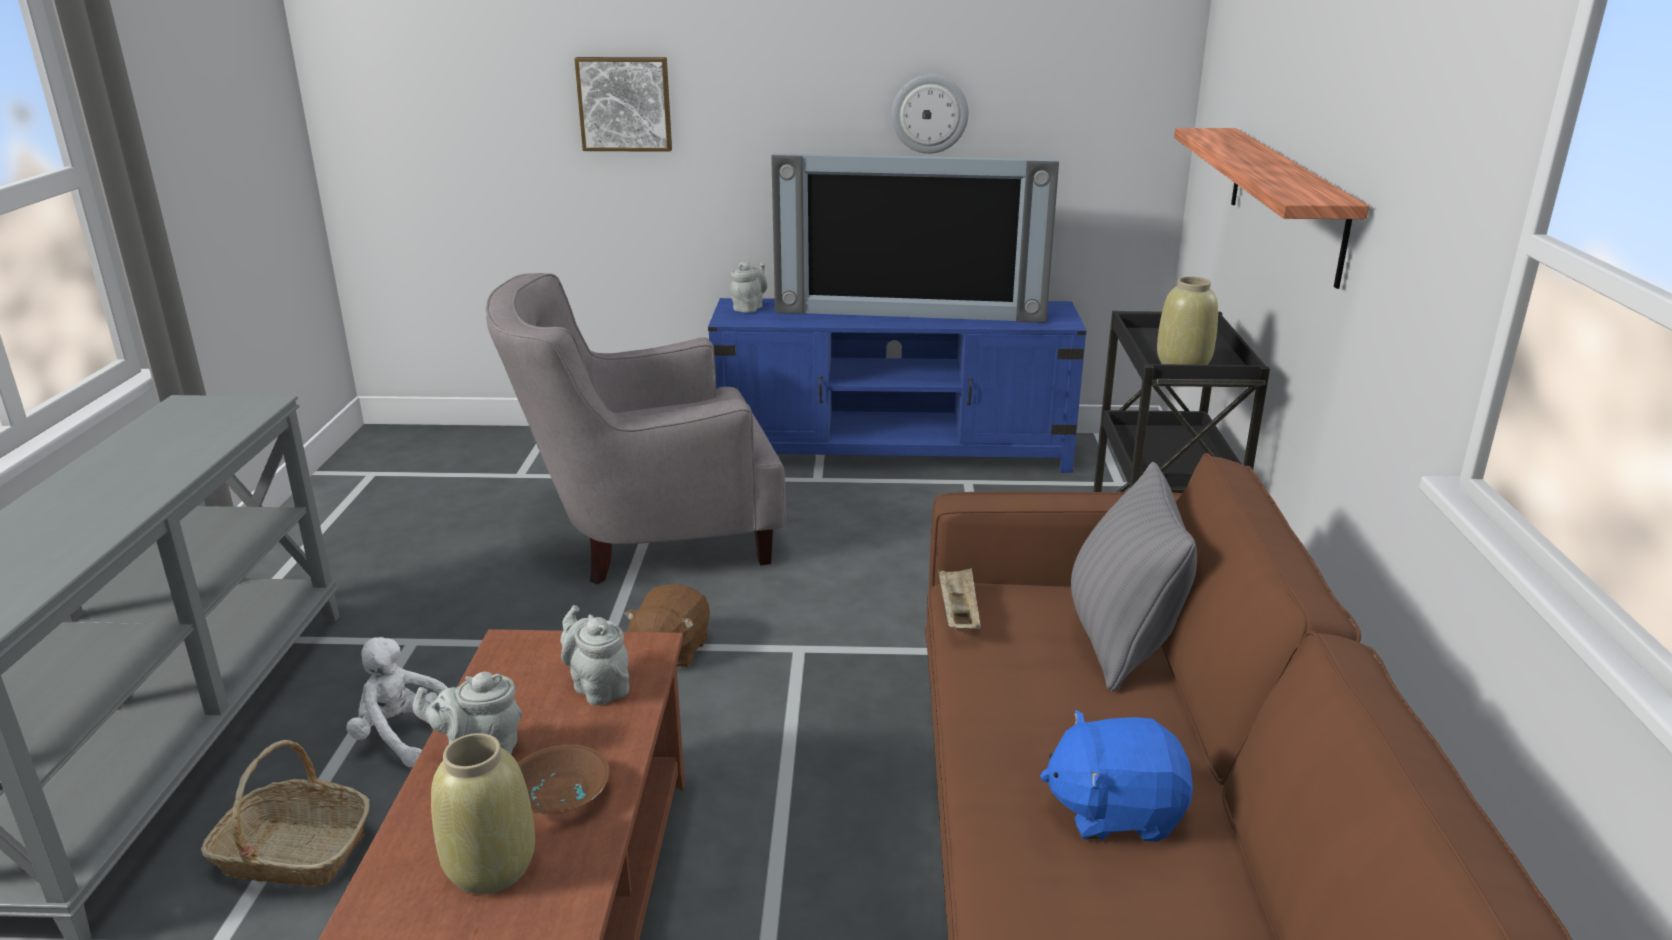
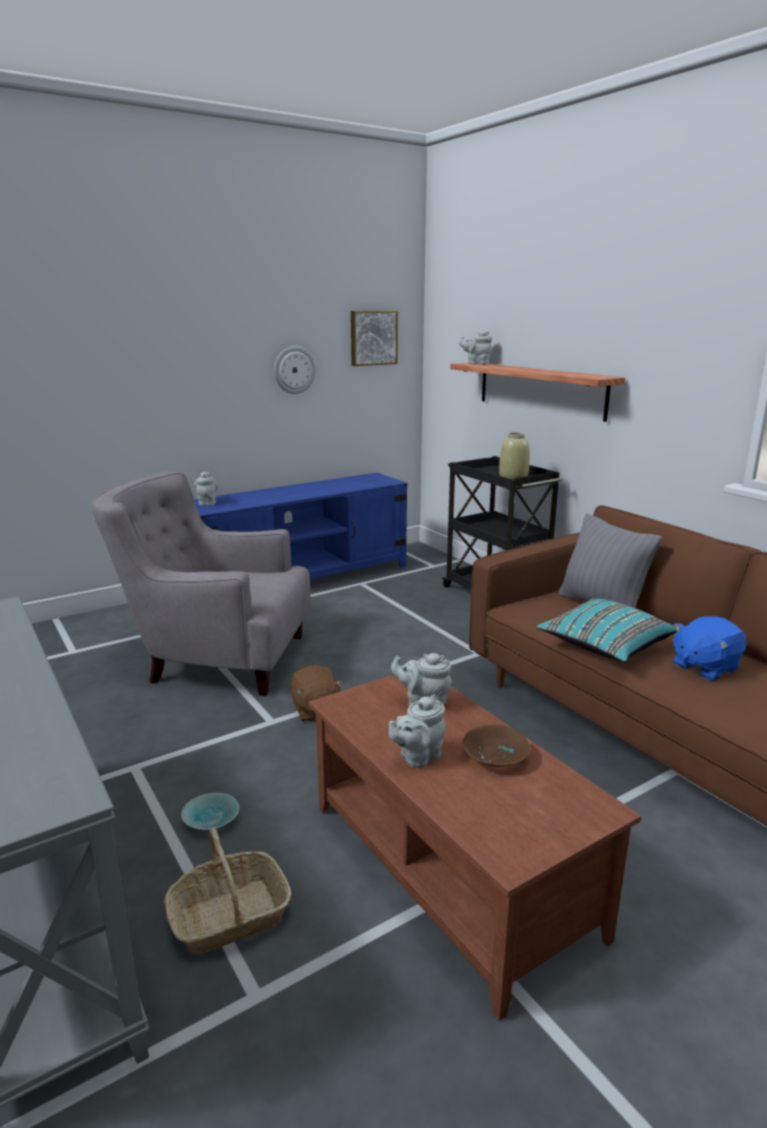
camera: 35 degrees left, 5 degrees down
(404, 737) = (210, 820): white plush toy -> turquoise bowl
(489, 868) = (521, 802): beige vase -> none
(625, 104) = (100, 374): picture -> picture (373, 338)
(648, 535) = (215, 658): grey armchair -> grey armchair turned 60 degrees clockwise
(909, 312) = (305, 490): television -> none
(958, 614) = (524, 617): beige tray -> none
(1000, 709) = (604, 647): none -> turquoise pillow
(1215, 133) = (476, 364): none -> grey teapot

